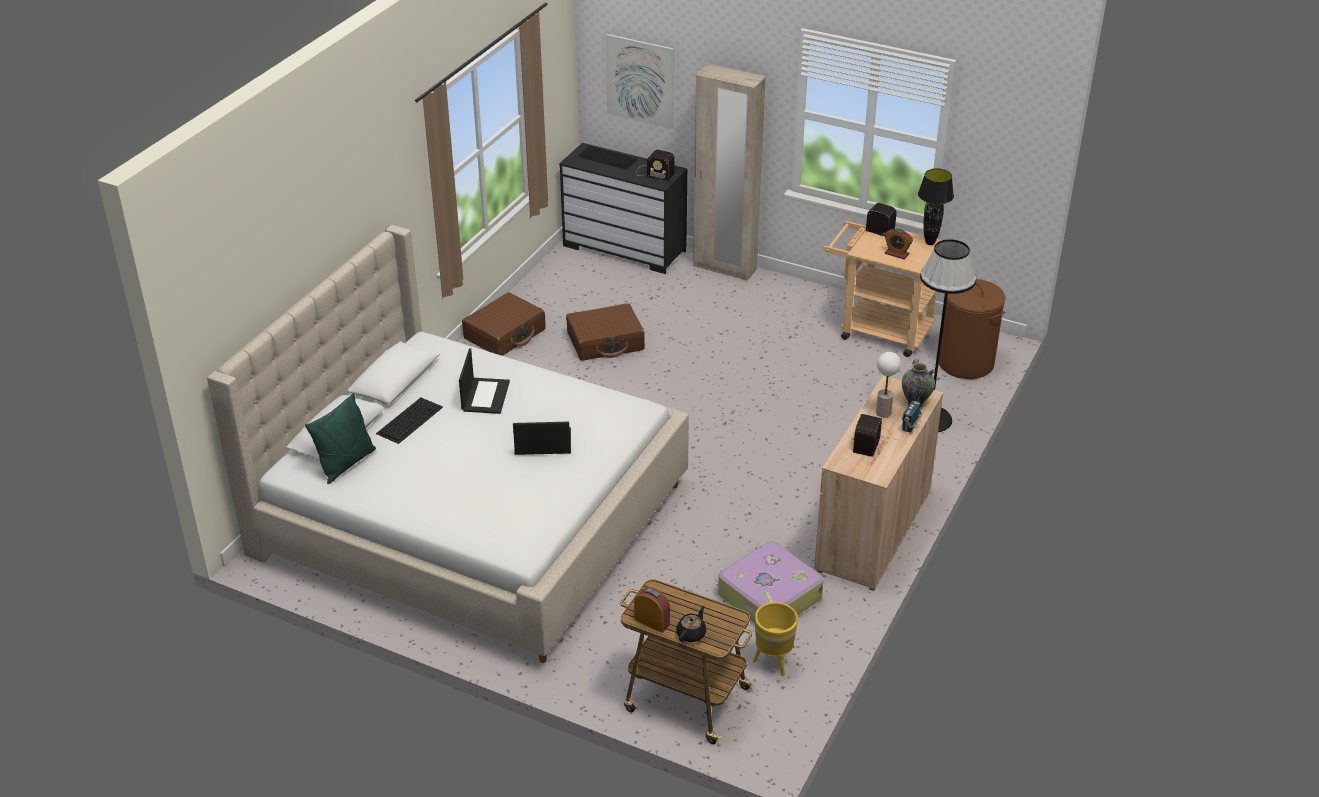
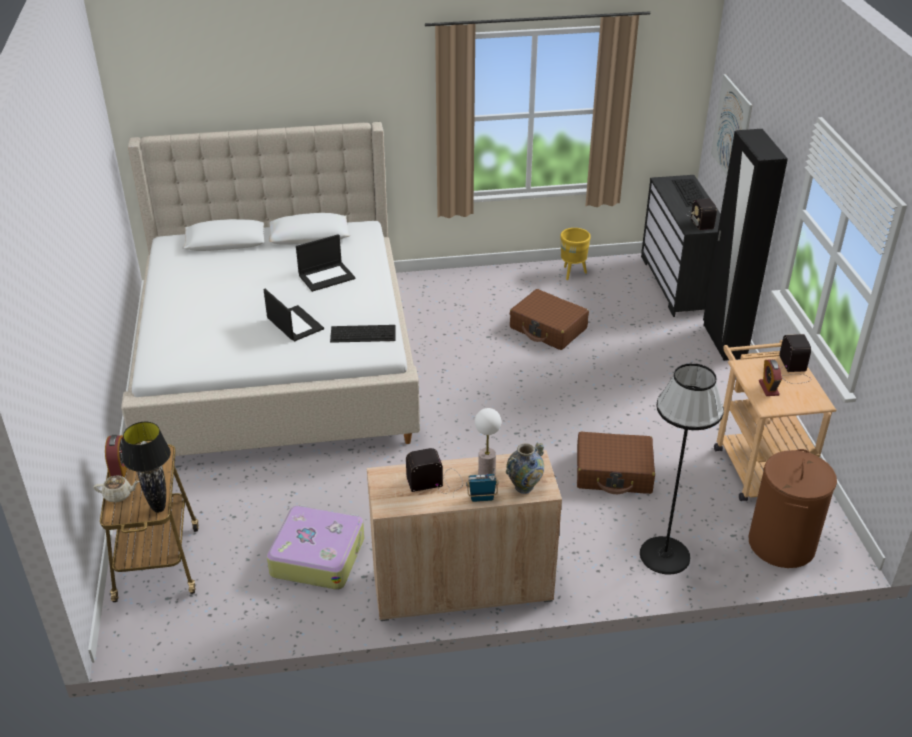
camera: 55 degrees right, 0 degrees up
(346, 463) = (195, 258): green pillow -> none
(410, 420) = (268, 260): keyboard -> keyboard (363, 333)
(505, 334) = (501, 282): brown suitcase -> brown suitcase (614, 472)
(691, 634) = (118, 495): black teapot -> beige teapot
(724, 268) = (723, 341): beige wardrobe -> black wardrobe
(774, 662) = (236, 596): yellow planter -> yellow planter (573, 273)
(930, 243) = (817, 401): black table lamp -> black table lamp (158, 509)

